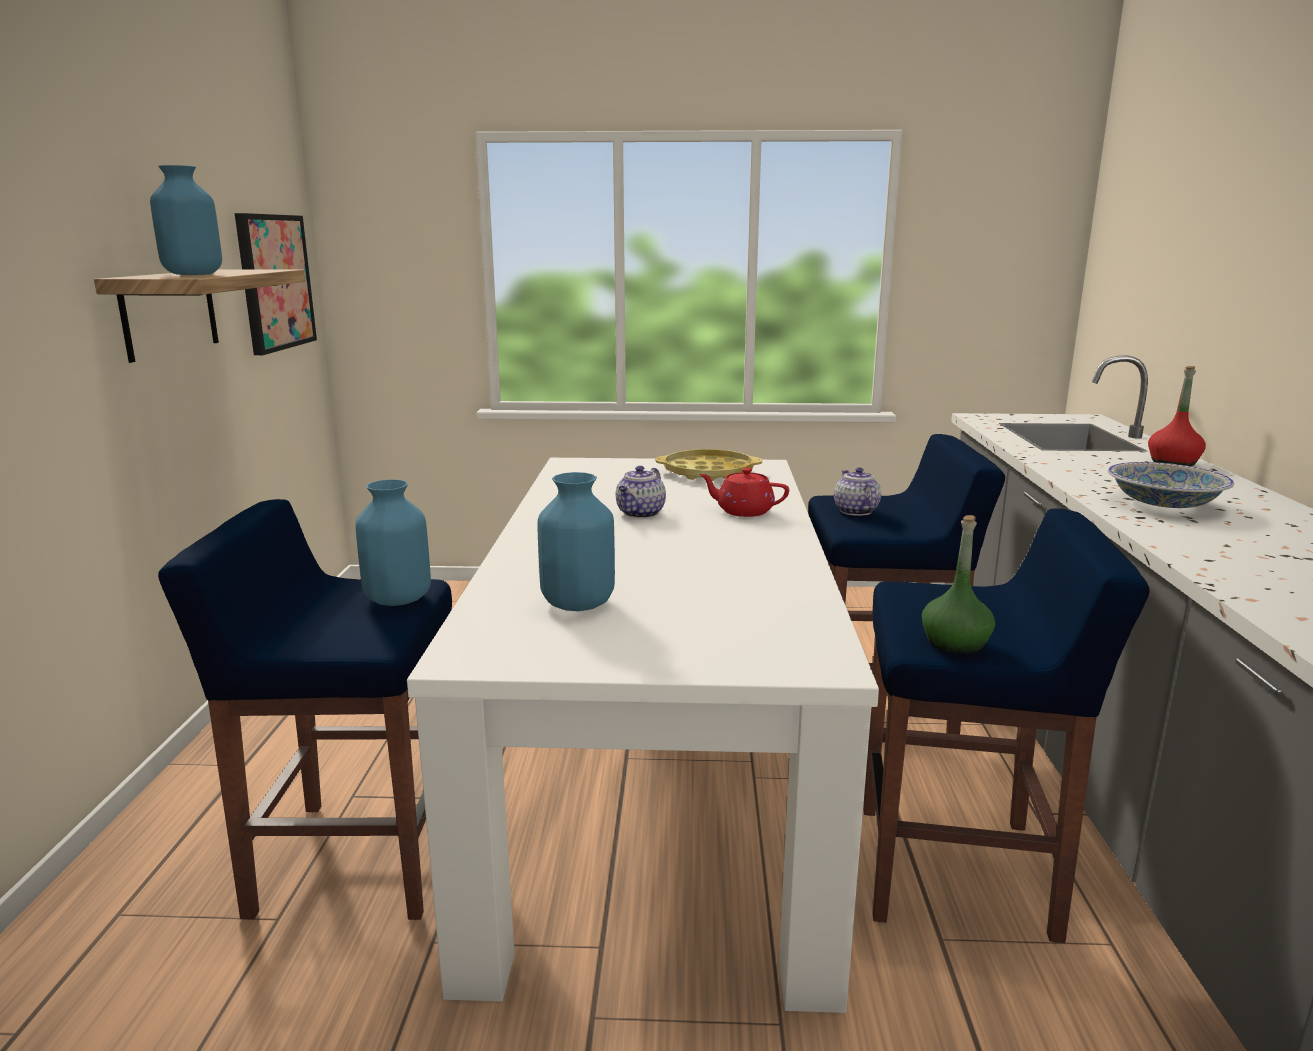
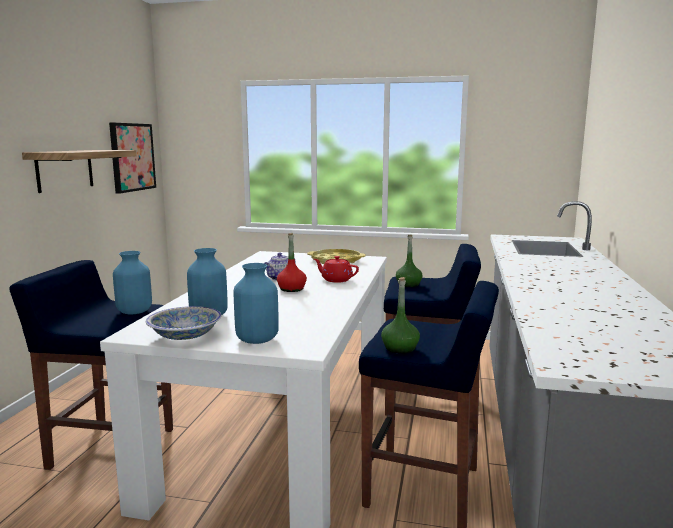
camera: 10 degrees right, 5 degrees down
(193, 274) = (72, 151): blue vase -> blue vase (256, 339)
(855, 511) = (408, 284): teapot -> green bottle
(1164, 504) = (554, 282): bowl -> bowl (185, 336)
(1173, 462) = (590, 262): red bottle -> red bottle (291, 289)

